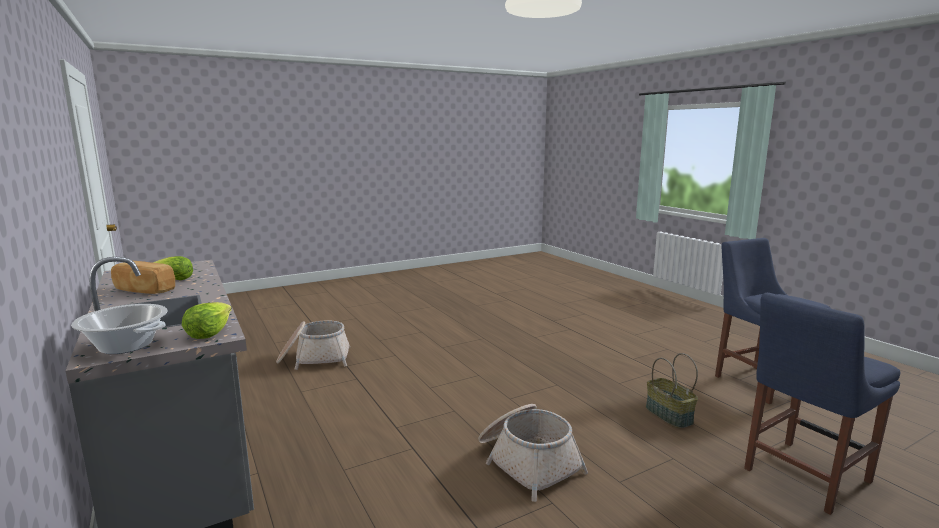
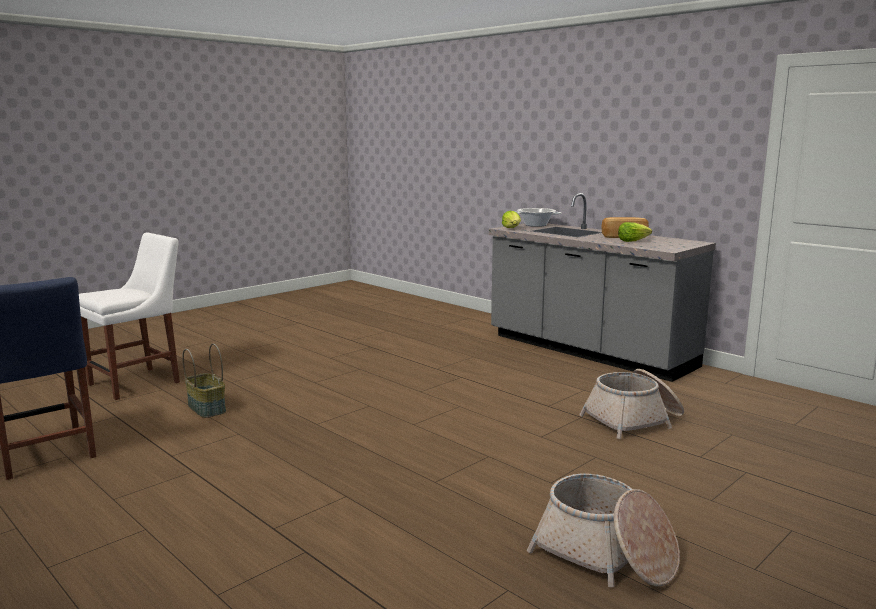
camera: 165 degrees right, 0 degrees up
(527, 462) = (347, 370): basket -> basket (605, 555)
(802, 476) = (139, 382): blue chair -> white chair

